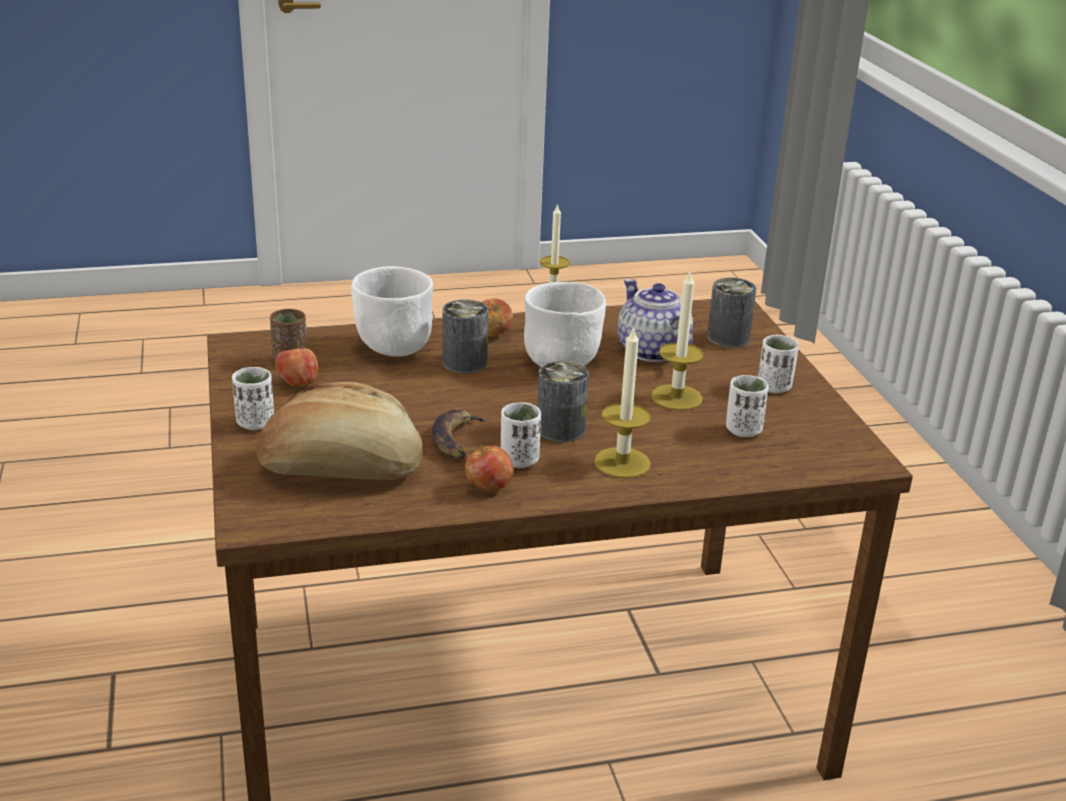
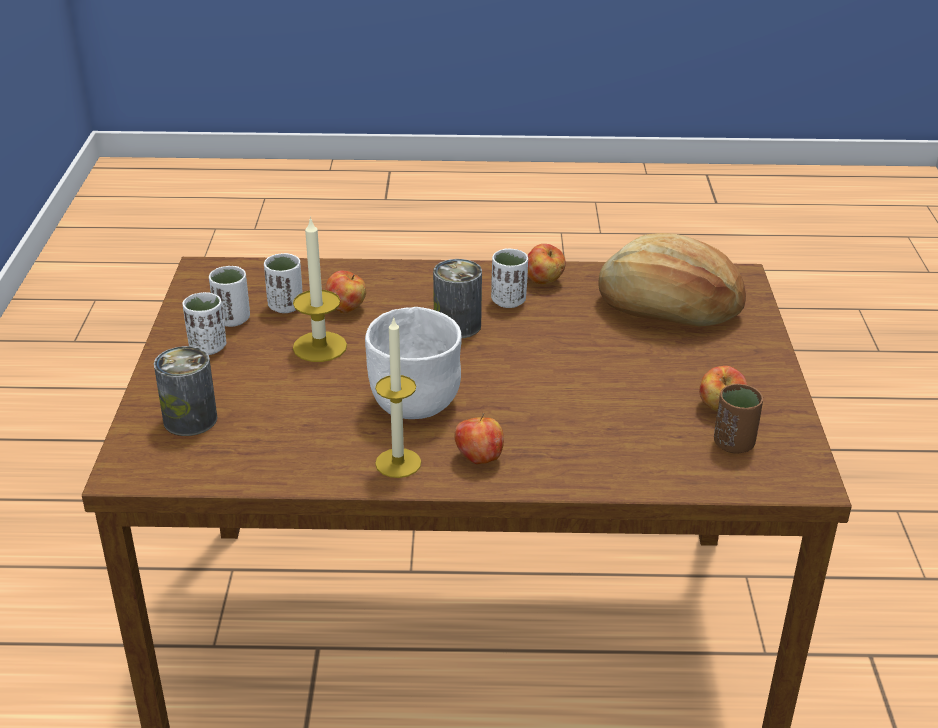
camera: 165 degrees left, 5 degrees up
(255, 423) = (756, 364): white cup -> white cup (232, 319)
(393, 348) = (608, 450): white bowl -> none
(457, 439) = (559, 326): banana -> none
(464, 363) = (527, 417): can -> none
(622, 463) = (419, 289): candle -> none
(651, 350) = (299, 411): teapot -> none
(682, 434) = (346, 309): none -> apple

